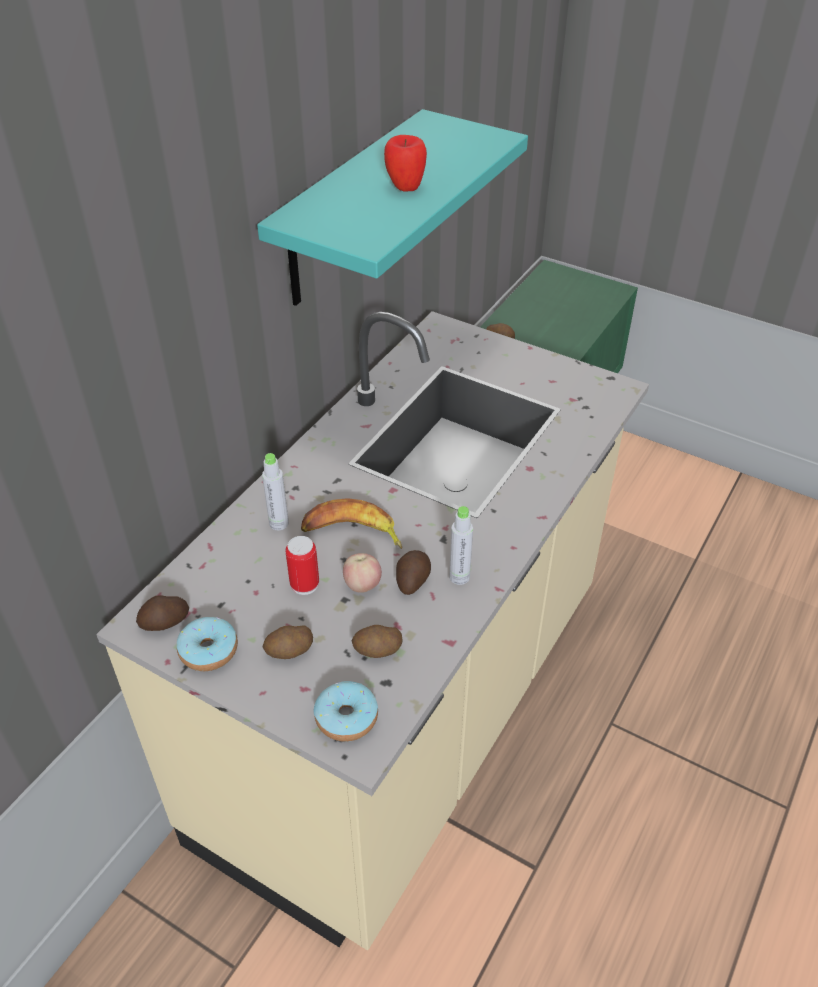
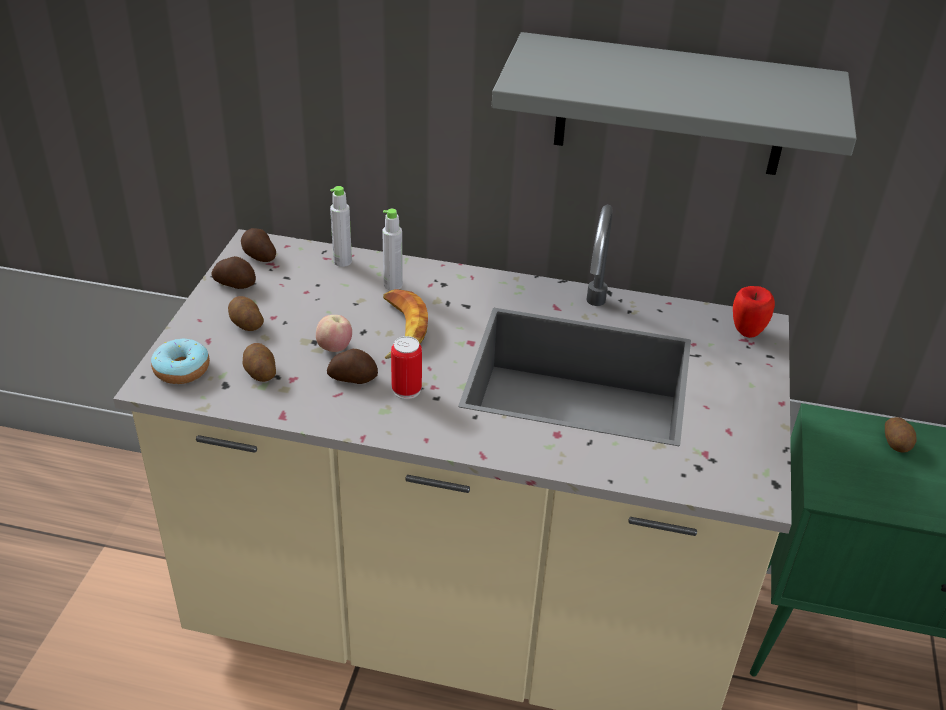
camera: 70 degrees right, 5 degrees down
(208, 651) = (235, 283): donut -> potato
(304, 584) = (324, 315): can -> can (406, 389)
(349, 210) = (671, 106): turquoise shelf -> grey shelf
(405, 188) = (649, 84): apple -> apple (747, 331)
(459, 577) = (369, 407): grey bottle -> grey bottle (342, 261)

